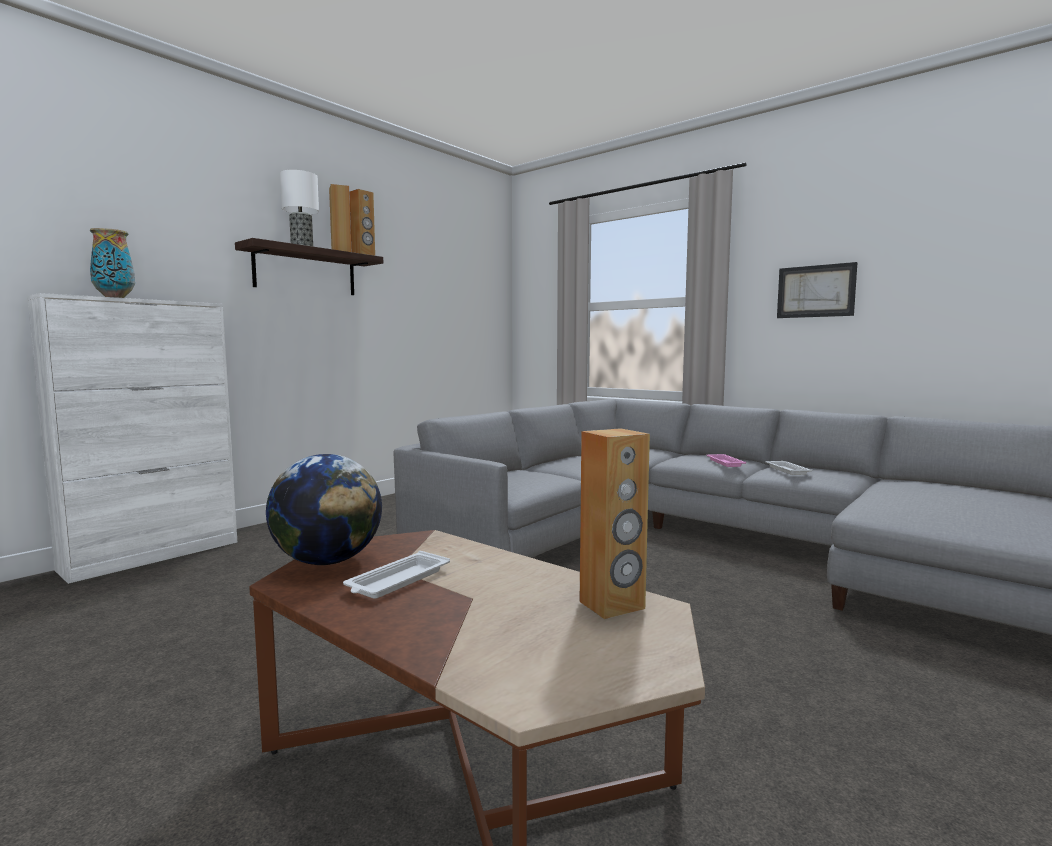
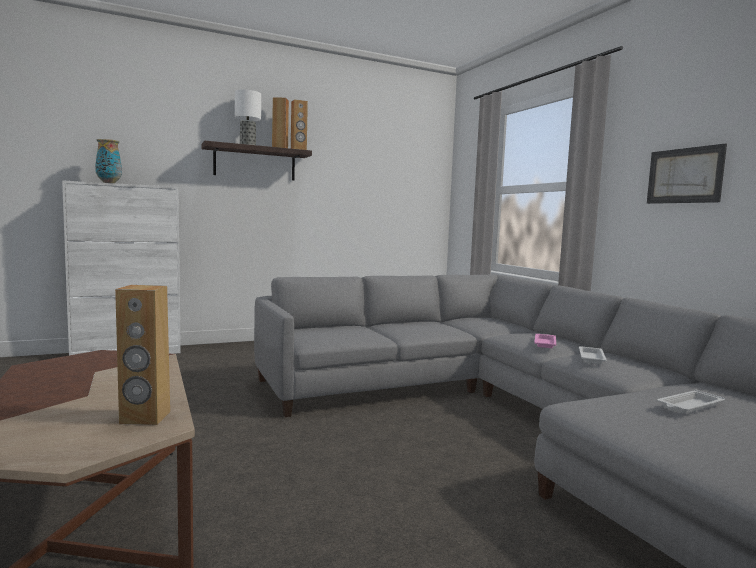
camera: 25 degrees right, 0 degrees up
(328, 561) = (74, 360): globe -> none
(397, 581) = (77, 378): white tray -> white tray (689, 406)

